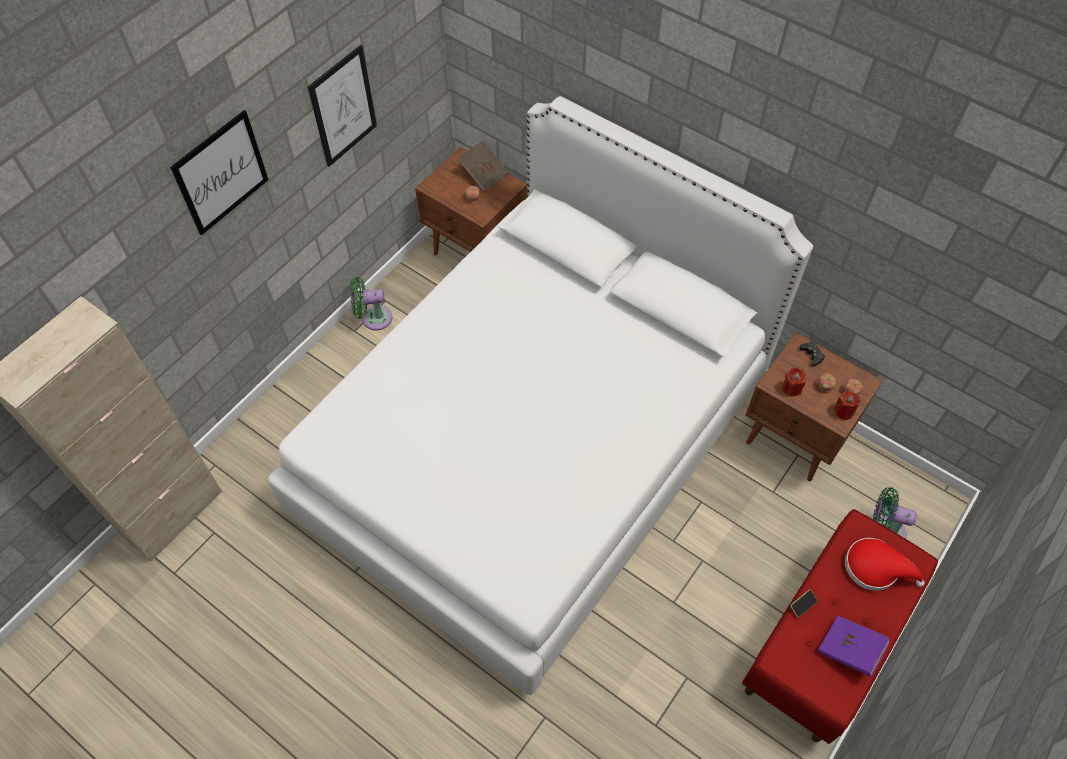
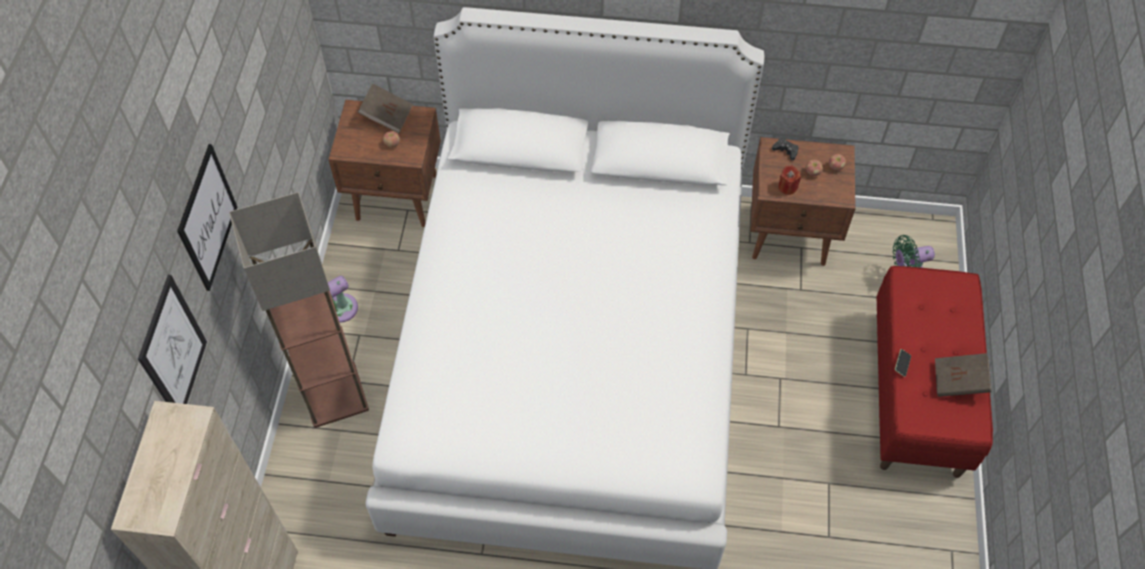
camera: 30 degrees left, 0 degrees up
(328, 384) = (336, 395): none -> floor lamp
(343, 106) = (264, 103): picture -> picture (173, 349)
(843, 411) = (840, 186): red candle -> none
(849, 650) = (958, 382): purple book -> brown book
(876, 568) = (938, 305): red hat -> none

